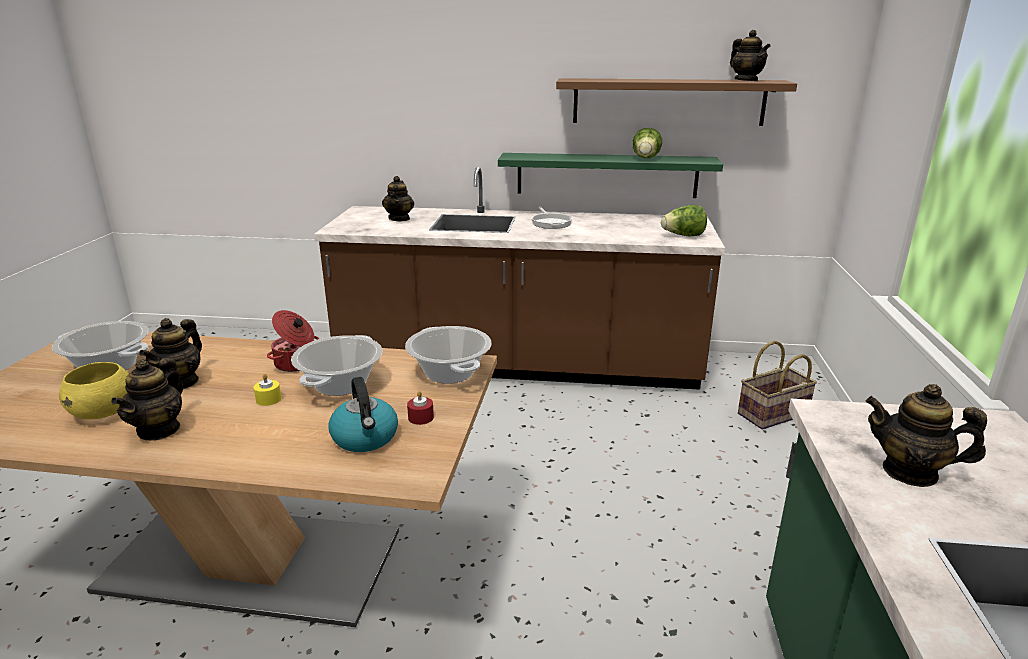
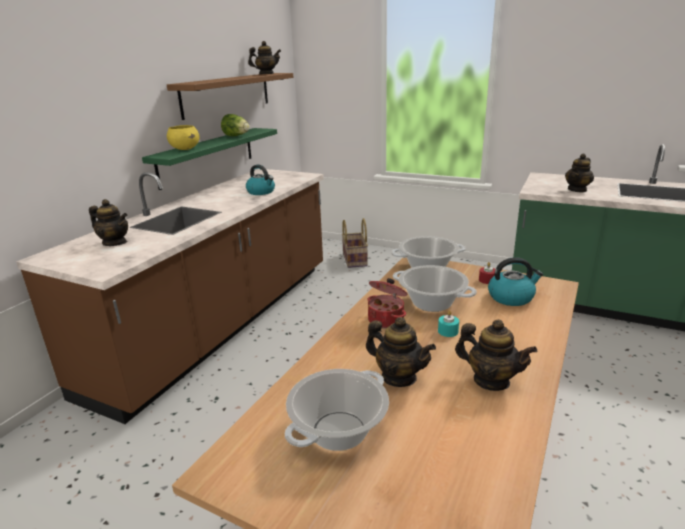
camera: 70 degrees left, 0 degrees up
(104, 412) = (452, 418): yellow bowl -> yellow bowl (185, 149)
(268, 399) = (448, 331): yellow candle -> turquoise candle
(551, 223) = (216, 199): frying pan -> none
(597, 234) = (261, 192): none -> kettle
(683, 236) = (292, 177): lettuce -> none

